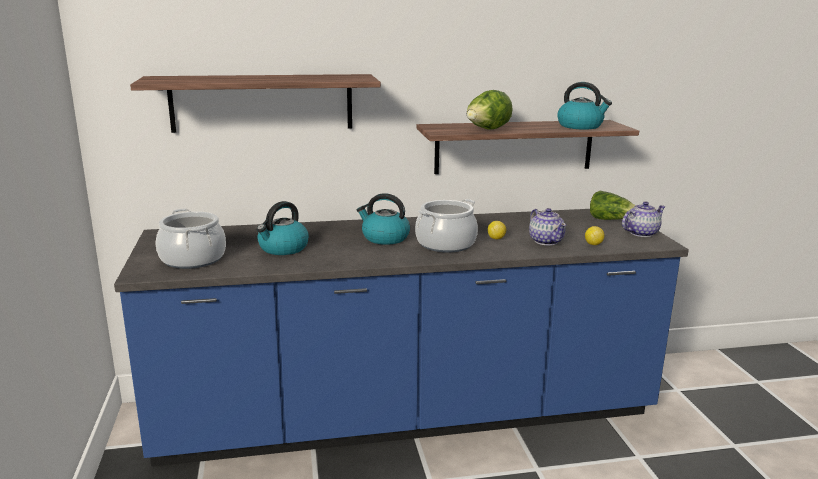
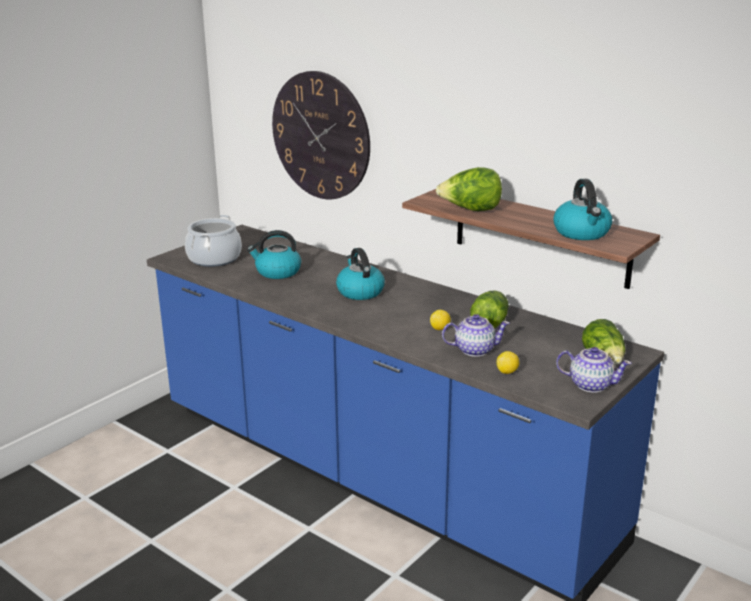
camera: 50 degrees right, 5 degrees up
(262, 103) = (320, 136): shelf -> wall clock
(445, 244) = (387, 316): cooking pot -> none
(508, 224) = (489, 321): none -> lettuce
(546, 241) = (474, 350): teapot -> teapot turned 120 degrees counterclockwise

